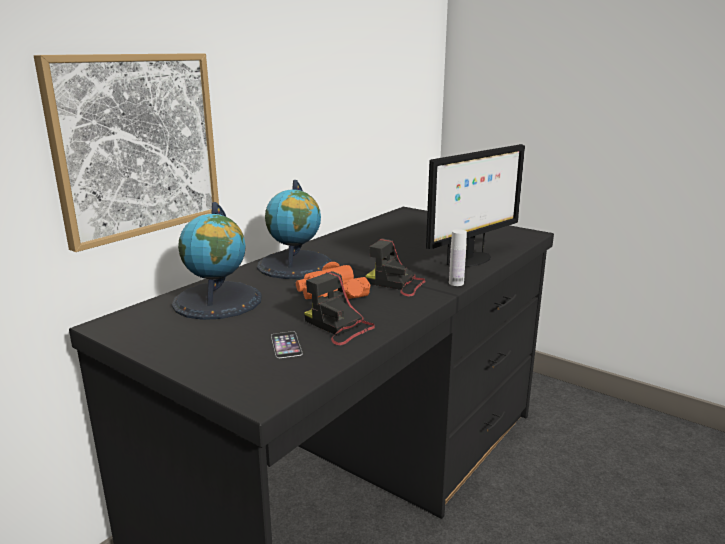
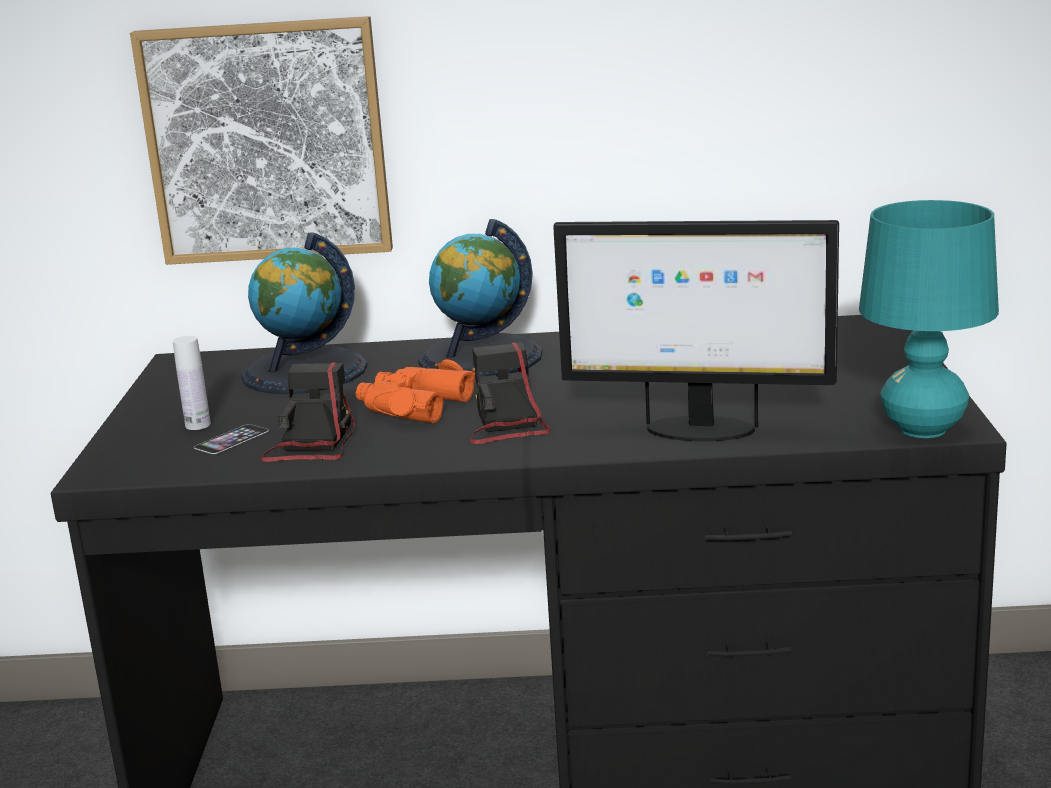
camera: 55 degrees right, 0 degrees up
(456, 283) = (574, 451): white bottle -> white bottle (198, 425)
(527, 237) = (923, 429): none -> turquoise table lamp

